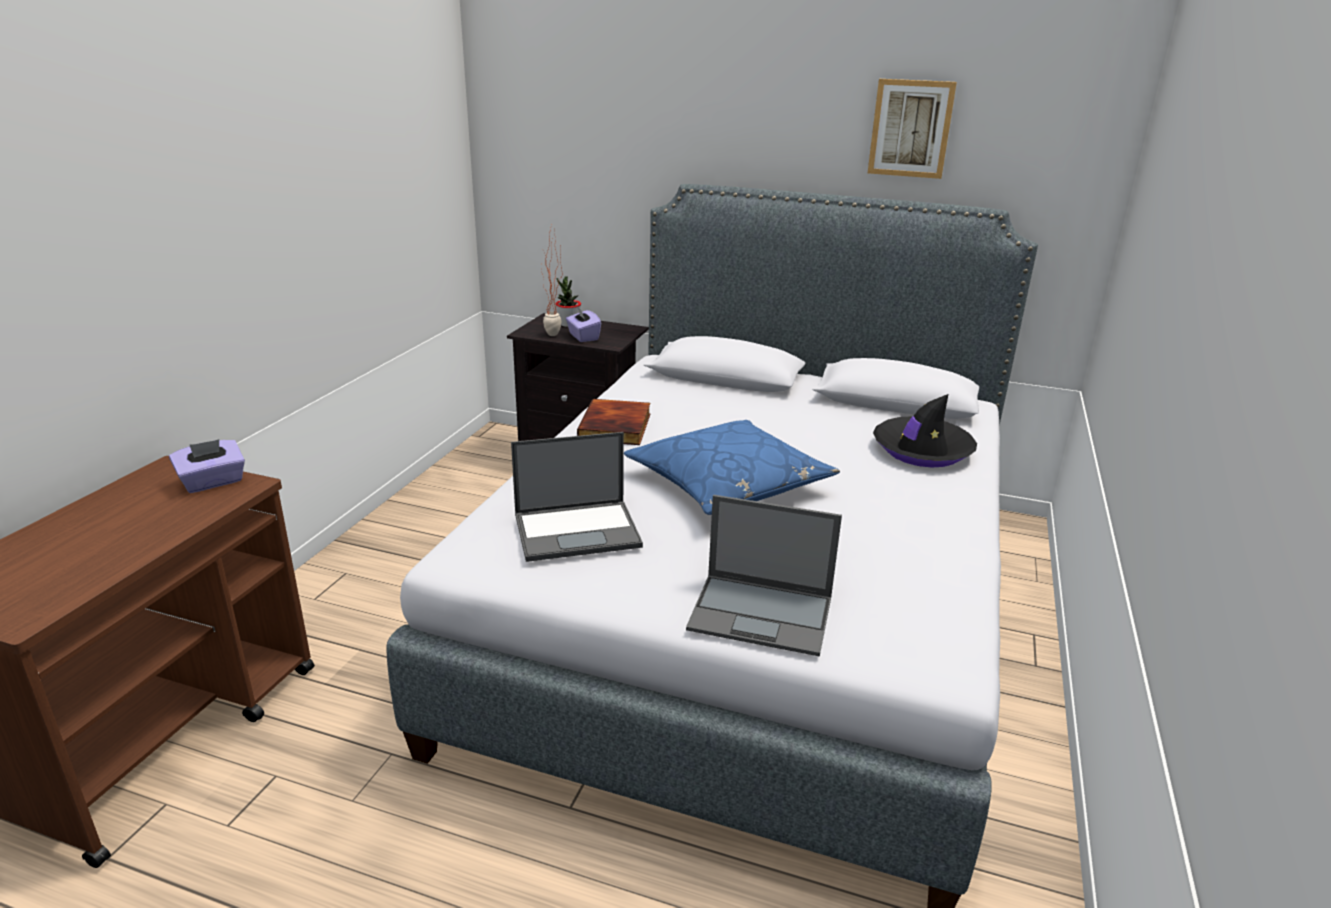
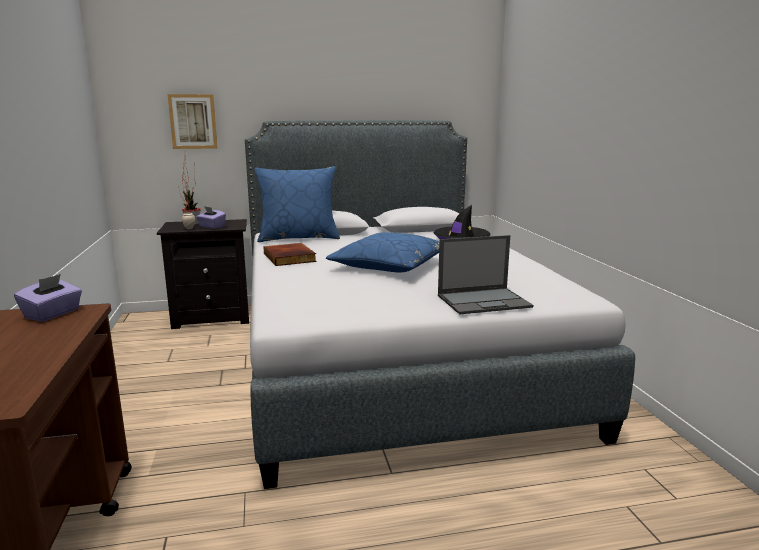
camera: 30 degrees left, 10 degrees down
(578, 530) = (341, 294): laptop -> none
(680, 382) = (298, 238): none -> blue pillow
(911, 128) = (391, 82): picture -> picture (193, 121)

